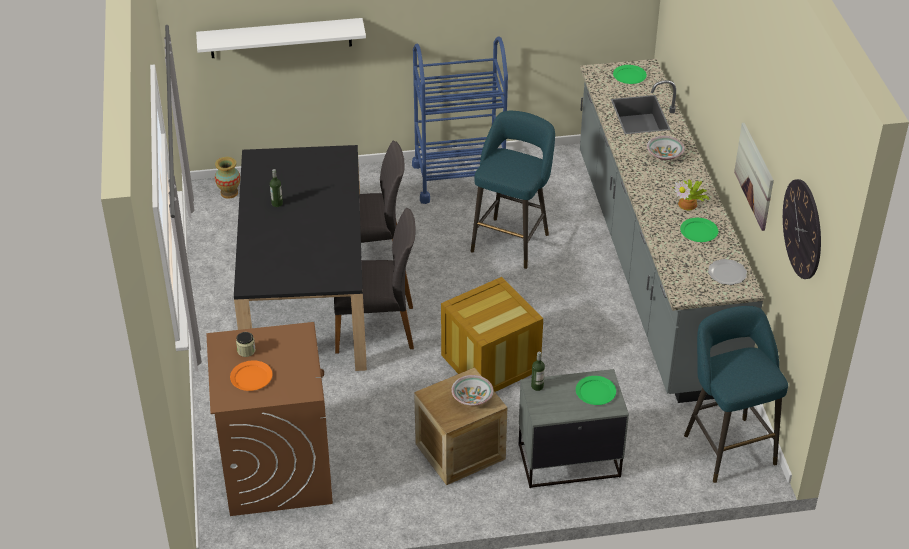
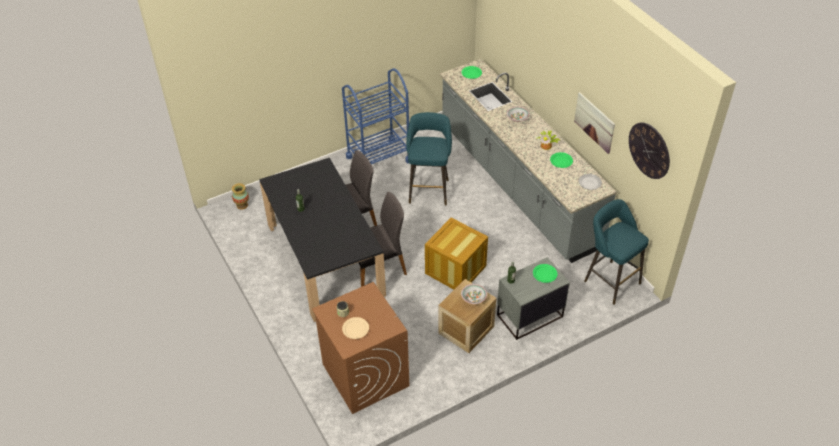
camera: 20 degrees left, 5 degrees up
(251, 377) = (355, 329): orange plate -> beige plate
(281, 38) = (260, 101): white shelf -> none

